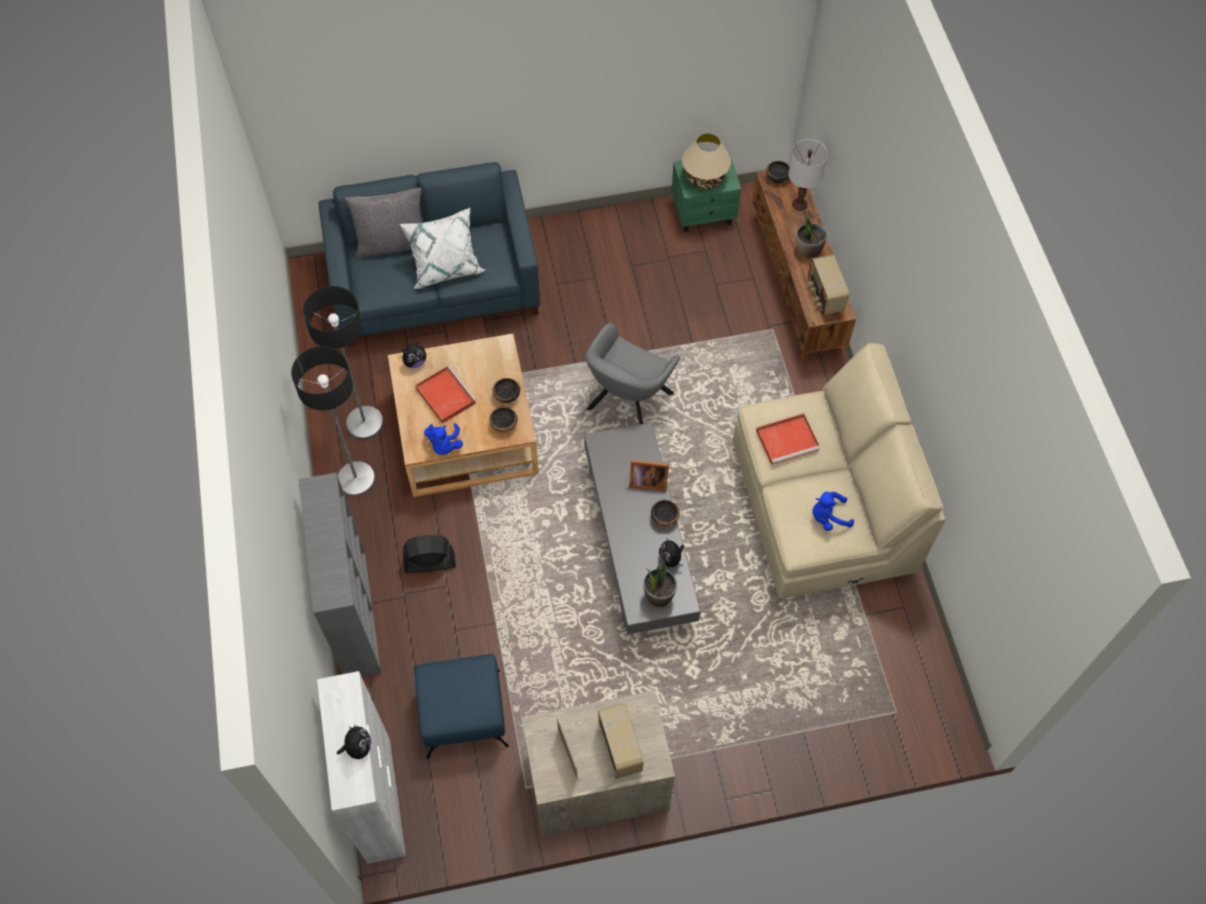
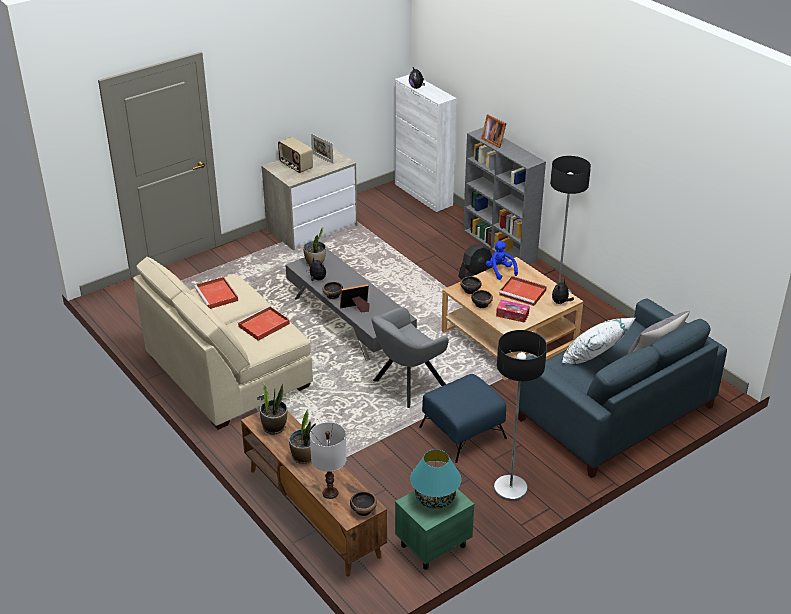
camera: 155 degrees right, 25 degrees down
(331, 563) = (493, 141): none -> picture frame
(365, 423) = (581, 321): floor lamp -> floor lamp (510, 488)
(464, 713) = (403, 229): blue ottoman -> blue ottoman (462, 432)
(483, 364) = (512, 315): none -> tissue box
(627, 405) = (406, 385): grey armchair -> grey armchair turned 135 degrees counterclockwise
(705, 178) = (435, 498): beige table lamp -> turquoise table lamp
(824, 296) = (274, 427): radio -> potted plant
(828, 517) = (217, 295): blue plush toy -> red tray

